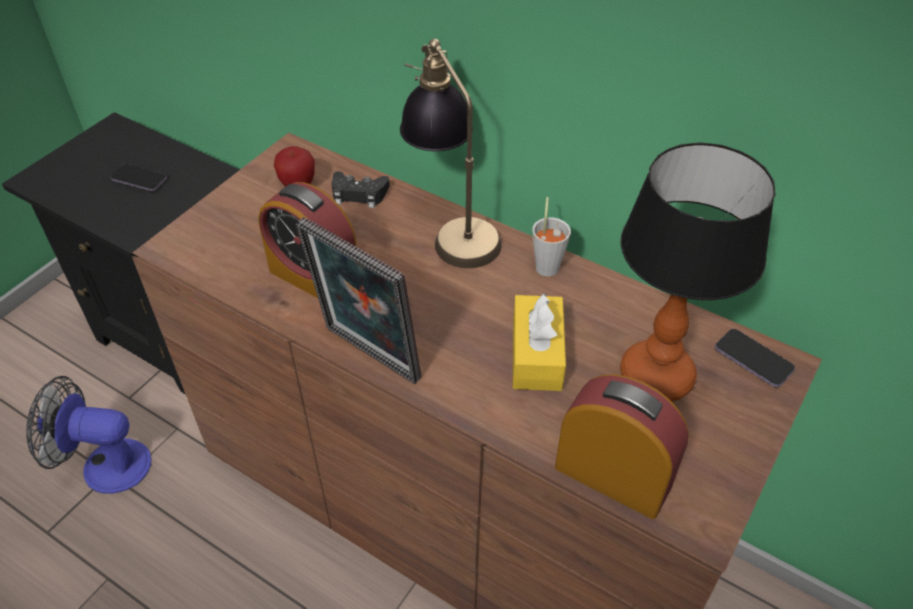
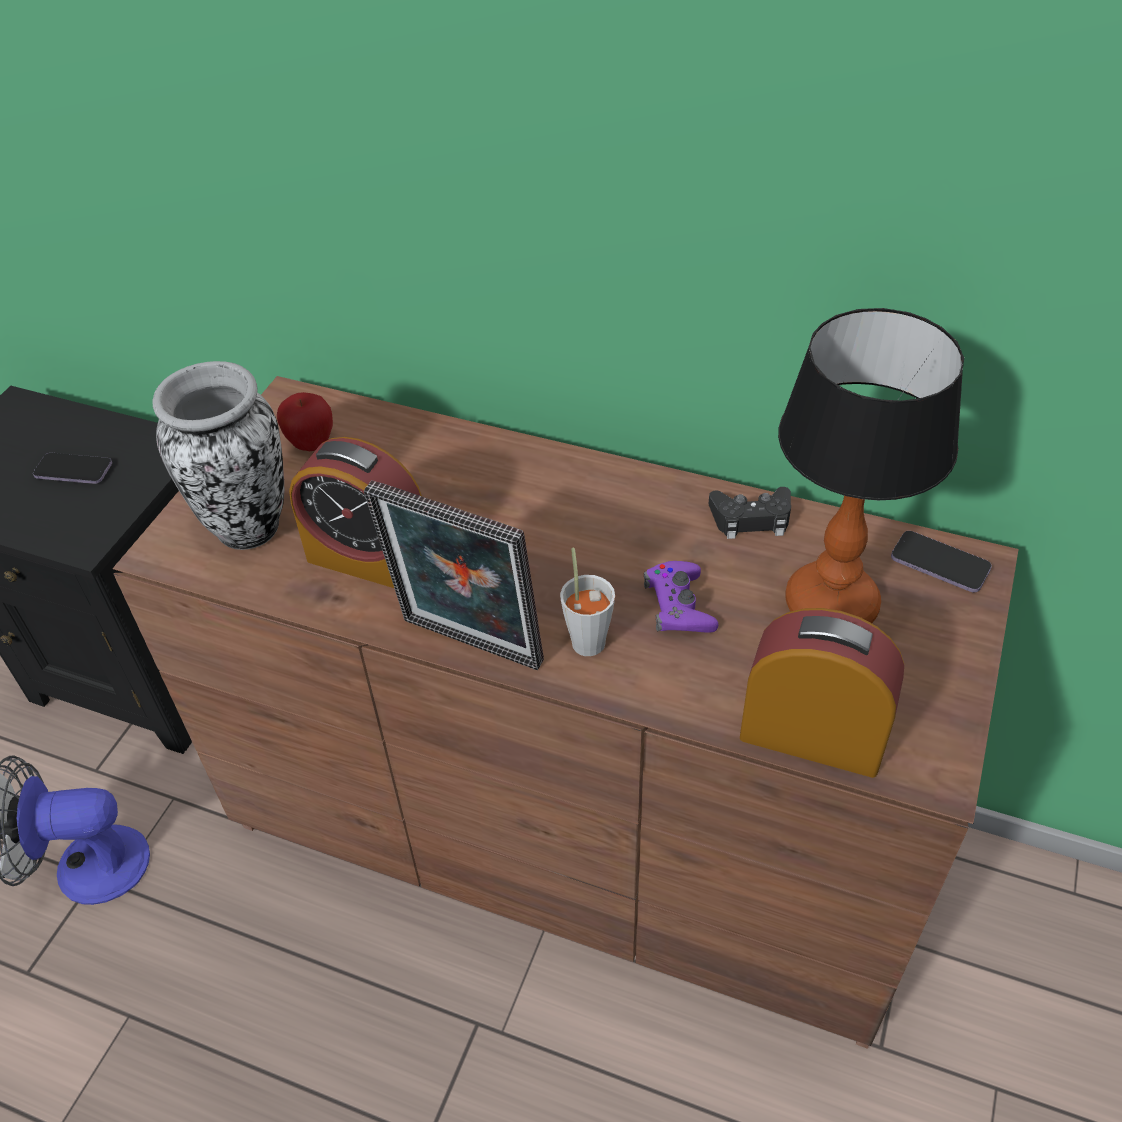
camera: 10 degrees left, 0 degrees up
(236, 238) = (249, 526): none -> vase
(359, 194) = (395, 442): black game controller -> black game controller (751, 518)
(452, 227) = (528, 464): table lamp -> none
(536, 354) = (679, 605): yellow tissue box -> purple game controller
(547, 264) = (661, 490): grey cup -> grey cup (587, 637)

